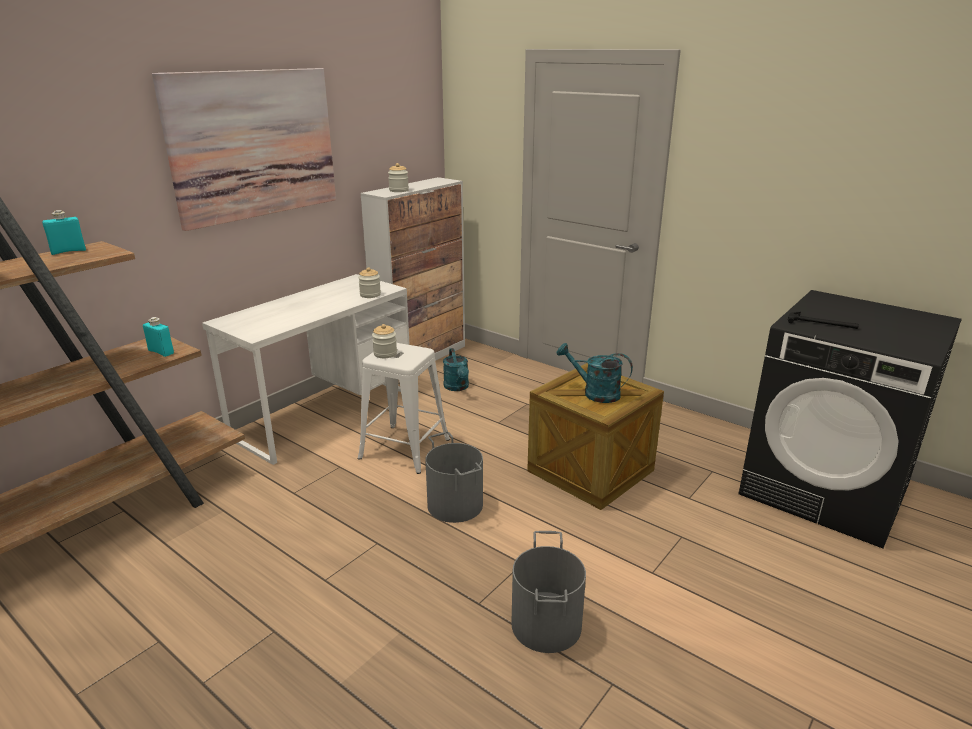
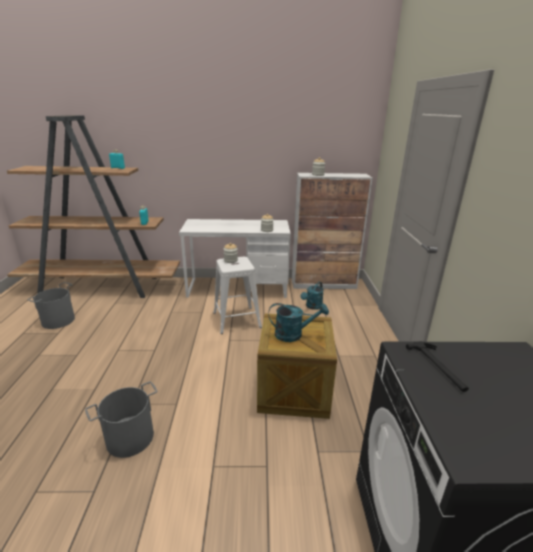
camera: 50 degrees right, 0 degrees up
(254, 145) = (231, 134): picture -> none
(456, 504) = (206, 357): grey bucket -> grey bucket (58, 320)
(595, 393) = (293, 334): turquoise watering can -> turquoise watering can turned 105 degrees clockwise

